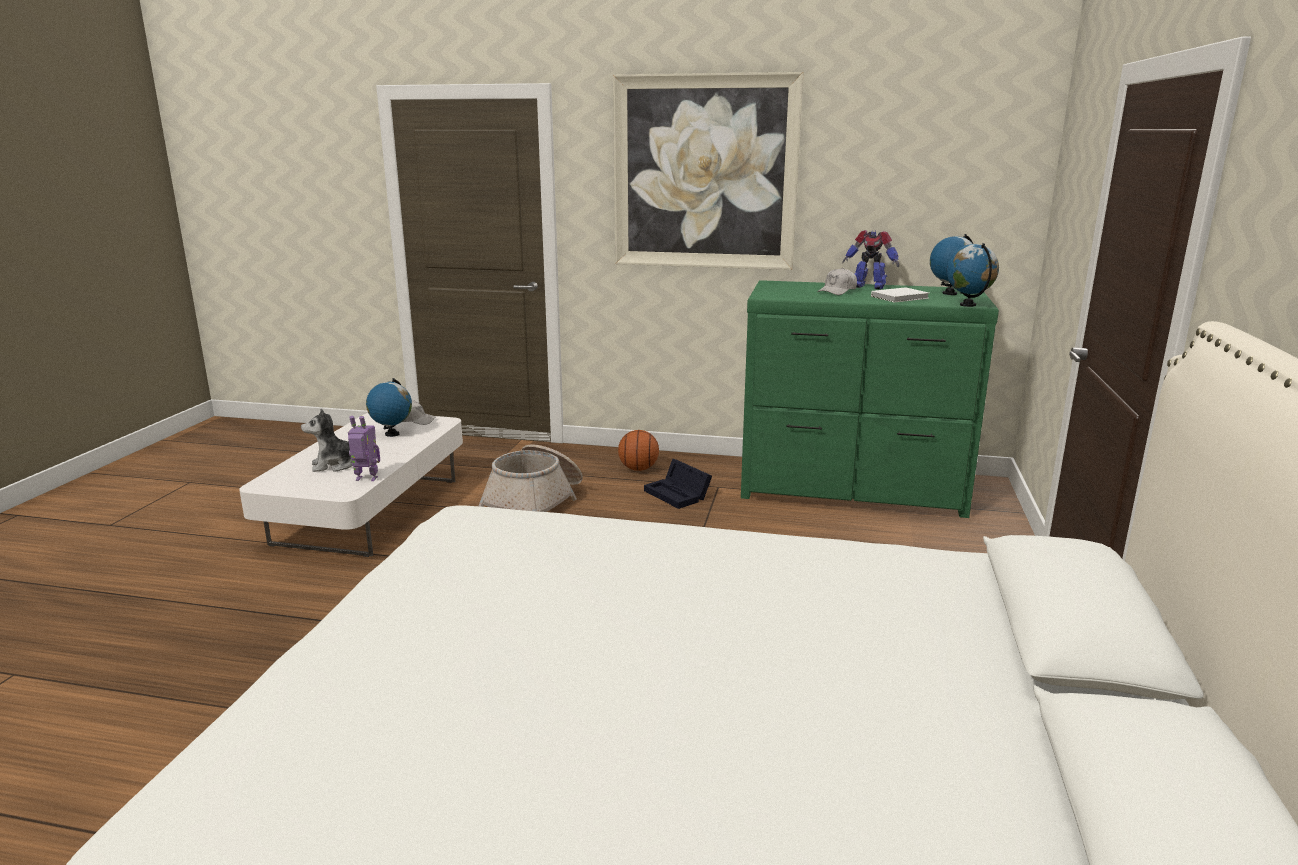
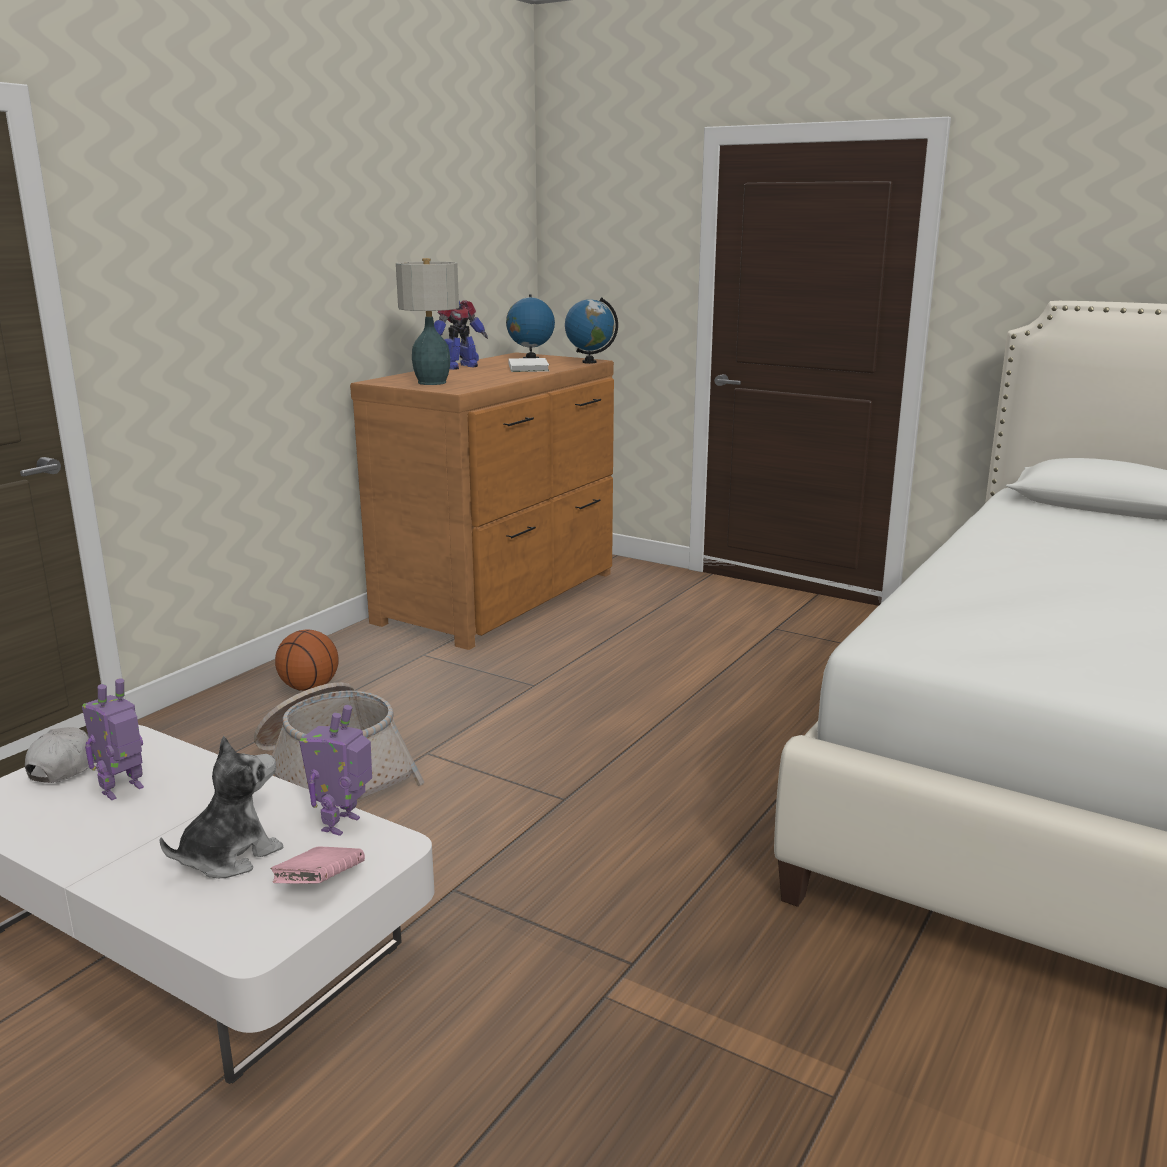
camera: 70 degrees left, 0 degrees up
(310, 486) = (320, 884): none -> pink book
(335, 465) = (229, 856): plush toy -> plush toy turned 135 degrees counterclockwise
(392, 434) = (124, 791): globe -> toy robot
(679, 494) = (421, 679): black storage box -> none
(705, 173) = (269, 242): picture -> none
(786, 290) = (432, 383): none -> table lamp
(837, 291) = (468, 374): white cap -> none
(852, 489) = (502, 598): green dresser -> brown dresser

